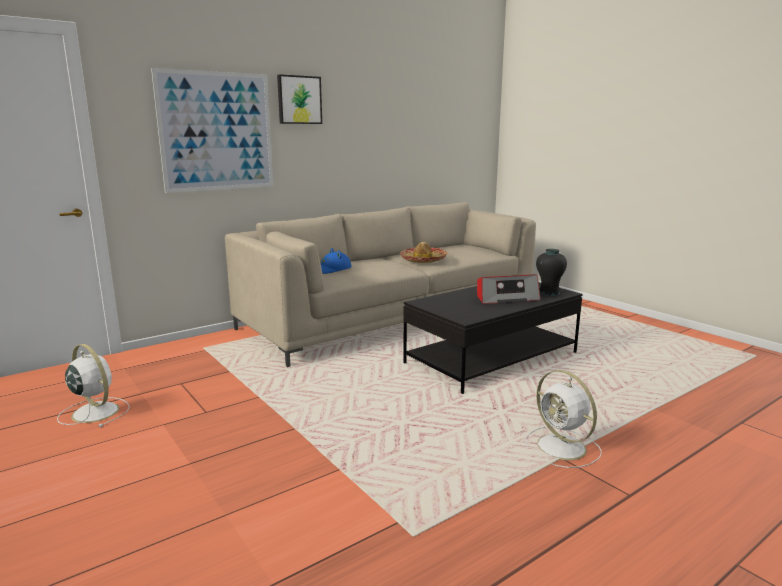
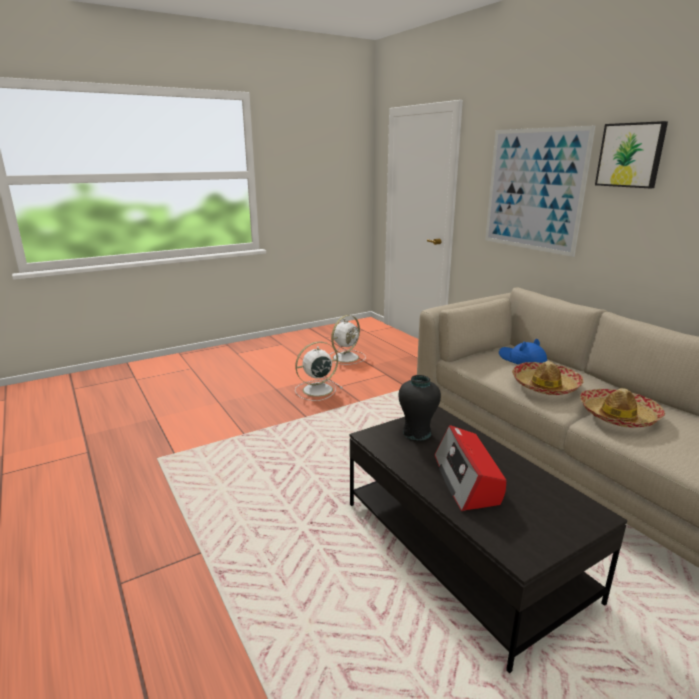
camera: 95 degrees right, 5 degrees up
(381, 268) = (545, 385): none -> hat
(549, 293) = (514, 534): black vase -> black vase (416, 433)
(563, 448) = (216, 558): white fan -> white fan (316, 390)

